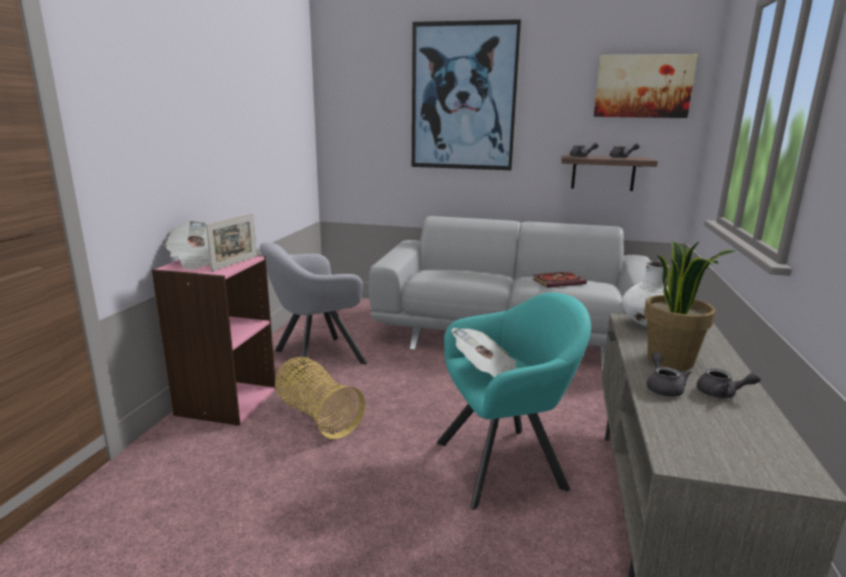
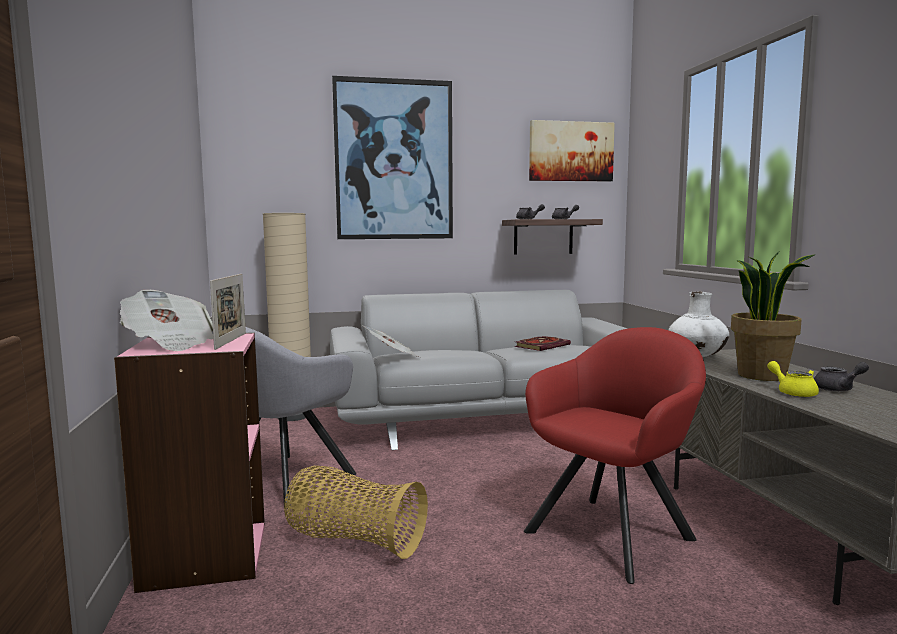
camera: 25 degrees left, 10 degrees down
(368, 305) = (293, 416): none -> beige floor lamp
(487, 372) = (596, 423): newspaper -> newspaper (392, 356)
(507, 463) = (615, 532): turquoise armchair -> red armchair
(663, 387) = (793, 392): grey teapot -> yellow teapot

